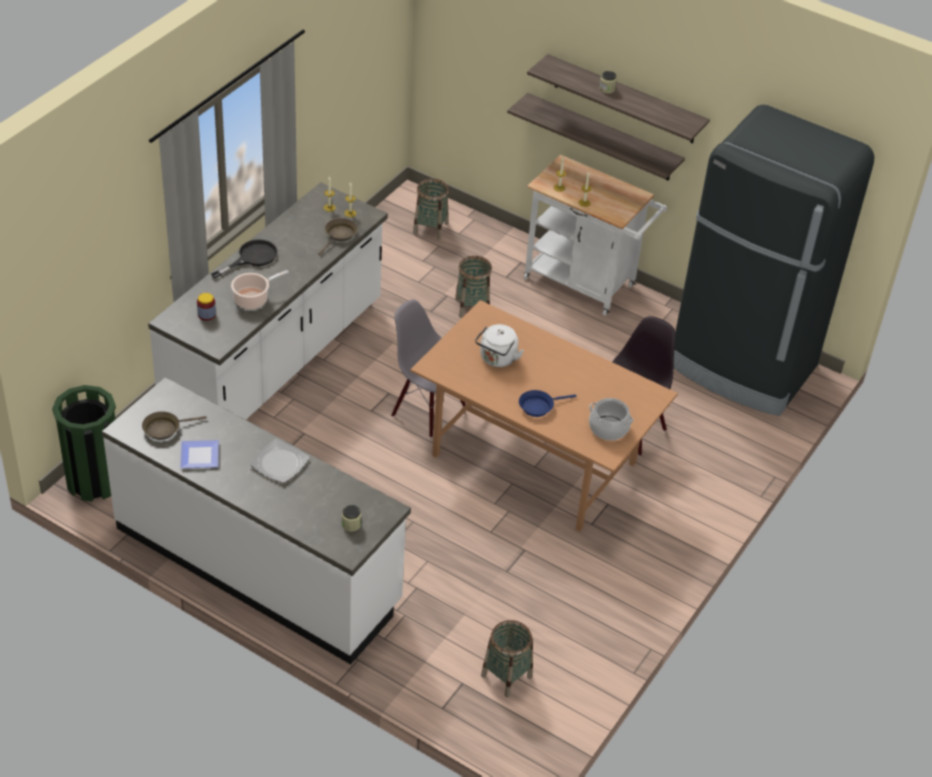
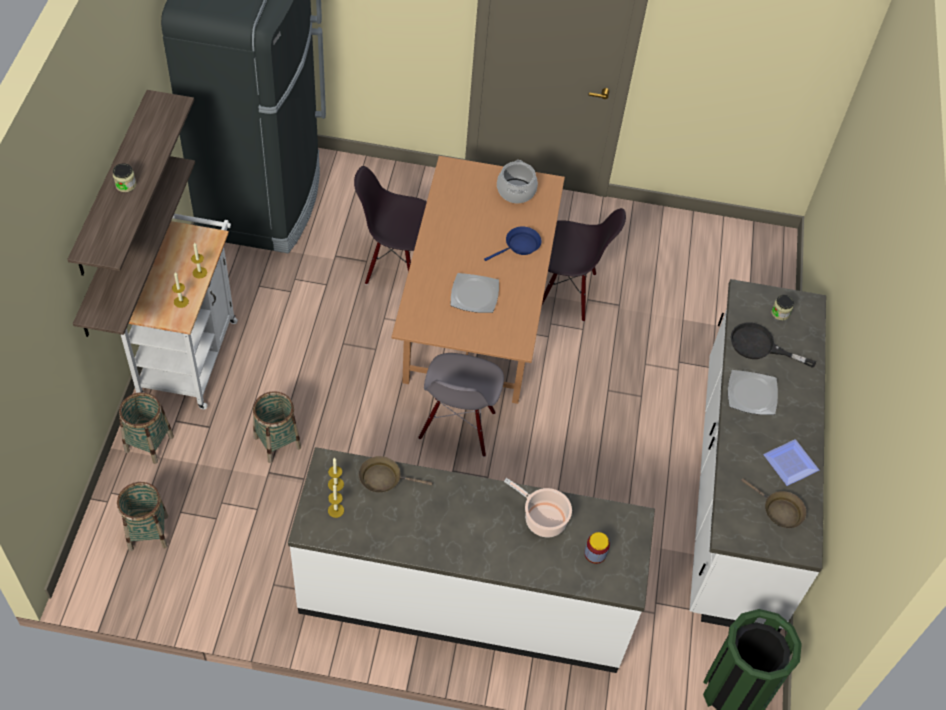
camera: 115 degrees left, 10 degrees up
(251, 258) = (473, 552): black frying pan -> black frying pan (760, 346)
(497, 359) = (475, 295): white kettle -> plate
(506, 676) = (723, 274): basket -> basket (149, 444)
(538, 406) = (520, 246): blue frying pan -> blue frying pan turned 75 degrees counterclockwise
(540, 537) = (567, 292): none -> black chair

